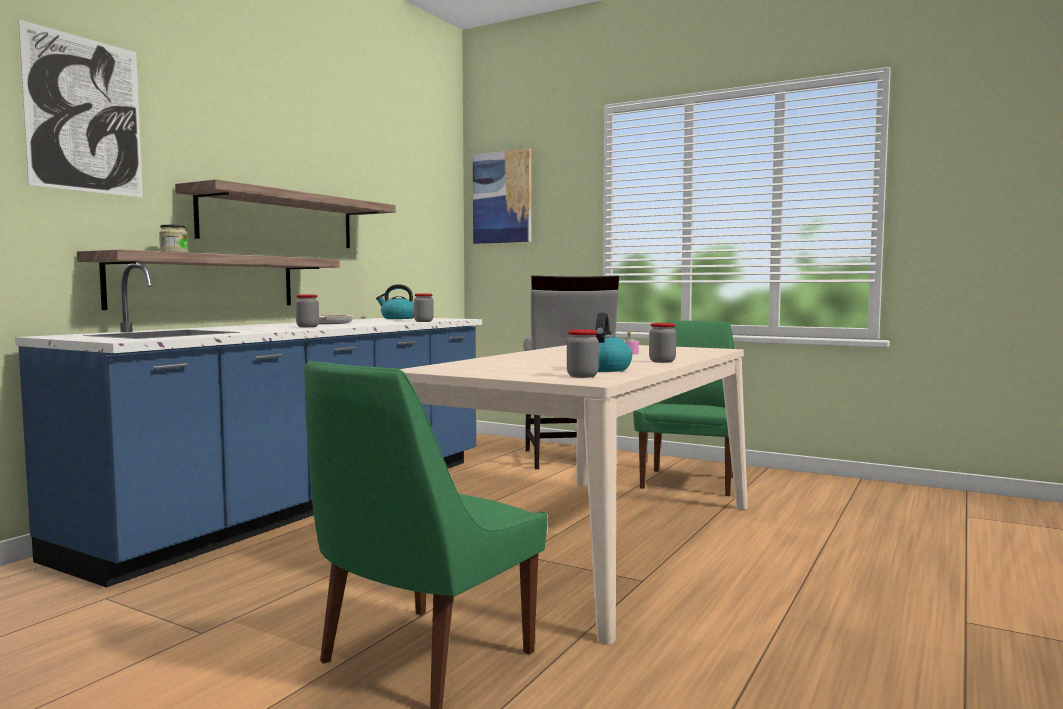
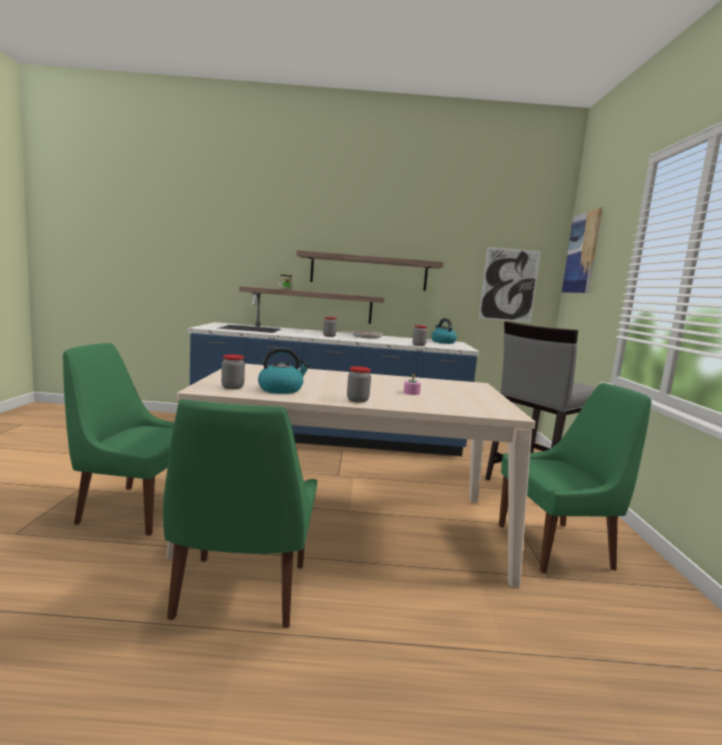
camera: 60 degrees right, 5 degrees up
(85, 115) = (257, 221): picture -> picture (509, 285)
(716, 611) = (239, 594): none -> green chair

